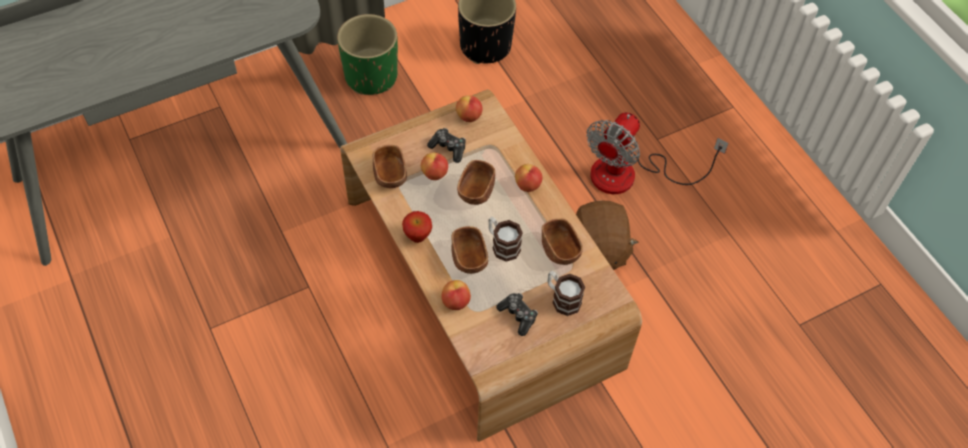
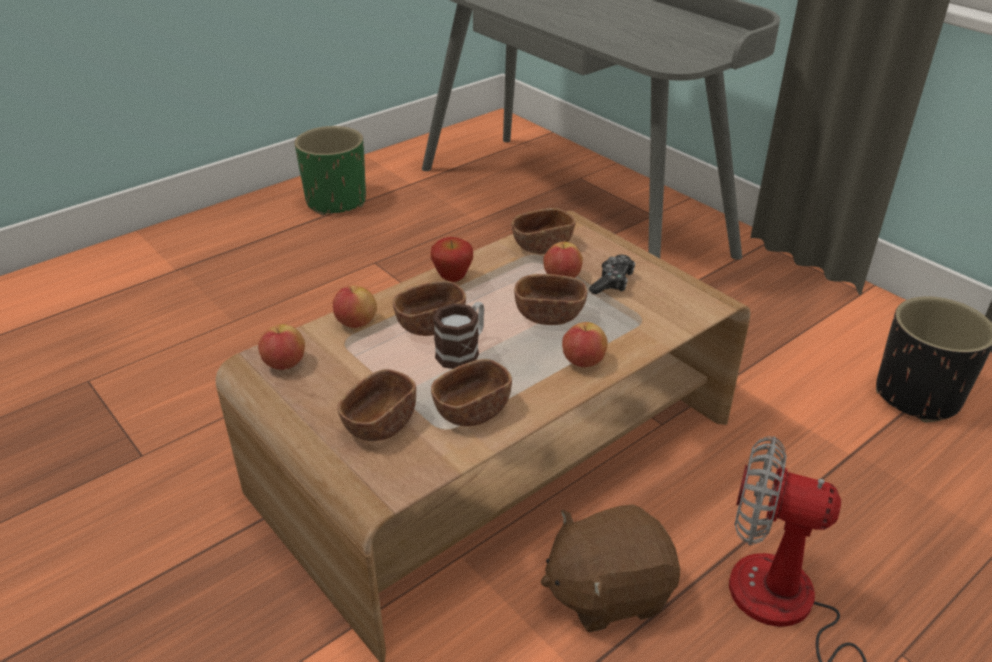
camera: 80 degrees right, 20 degrees down
(370, 76) = (774, 304): green planter -> green planter (336, 201)
(469, 116) = (680, 291): apple -> apple (285, 364)
(518, 315) = (341, 381): game controller -> none
(562, 298) = (380, 423): mug -> brown bowl

